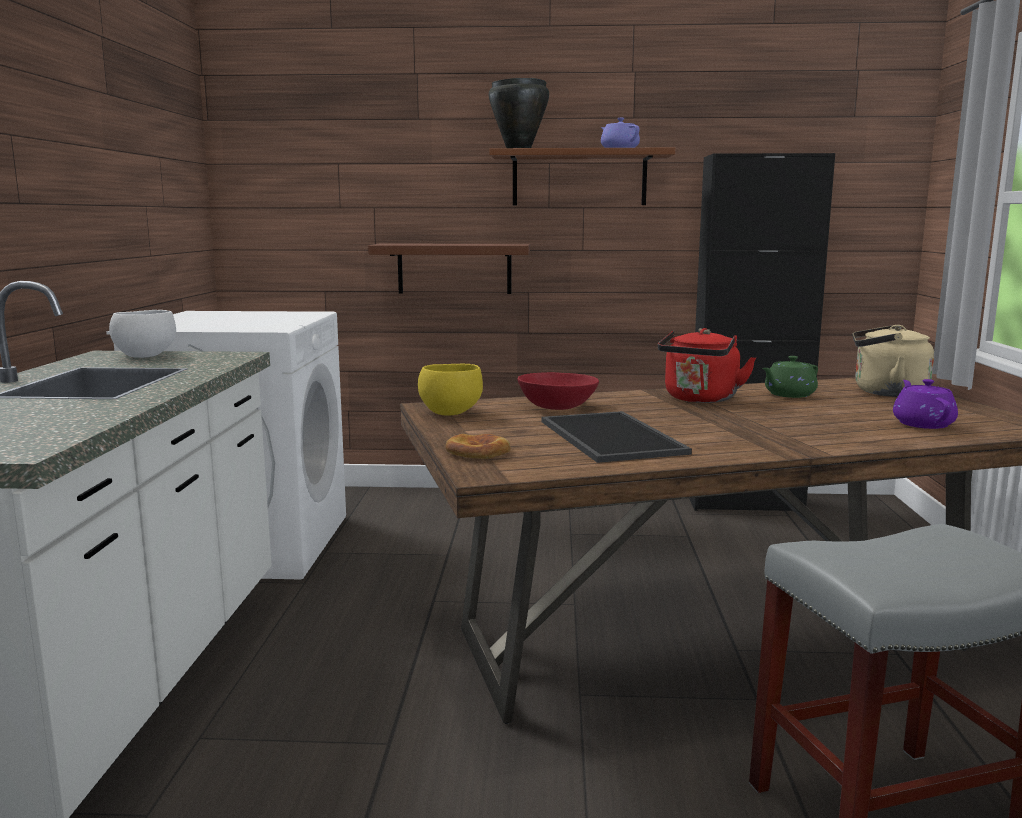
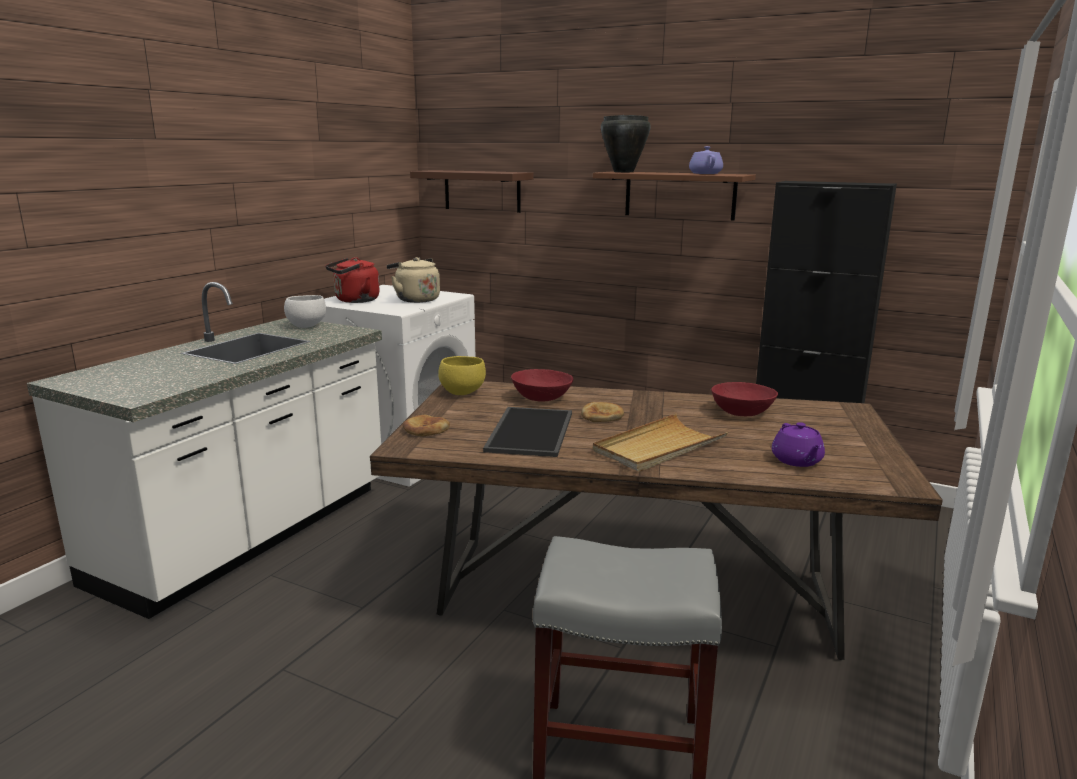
camera: 25 degrees right, 5 degrees up
(454, 268) = (580, 263): brown shelf -> brown shelf (482, 191)
(658, 413) = (602, 416): none -> bread
(700, 399) = (660, 406): red kettle -> red kettle (354, 301)
(775, 431) = (658, 447): none -> beige tray
(788, 395) = (742, 412): green teapot -> red bowl
(885, 392) = (835, 423): beige kettle -> beige kettle (415, 299)
(922, 424) = (797, 461): purple teapot -> purple teapot turned 150 degrees clockwise

